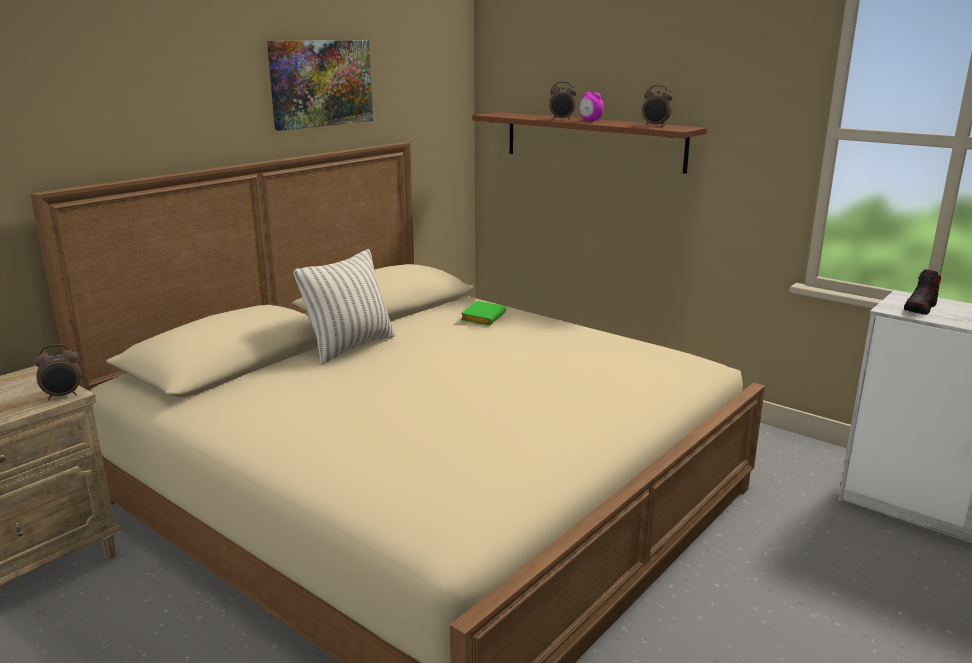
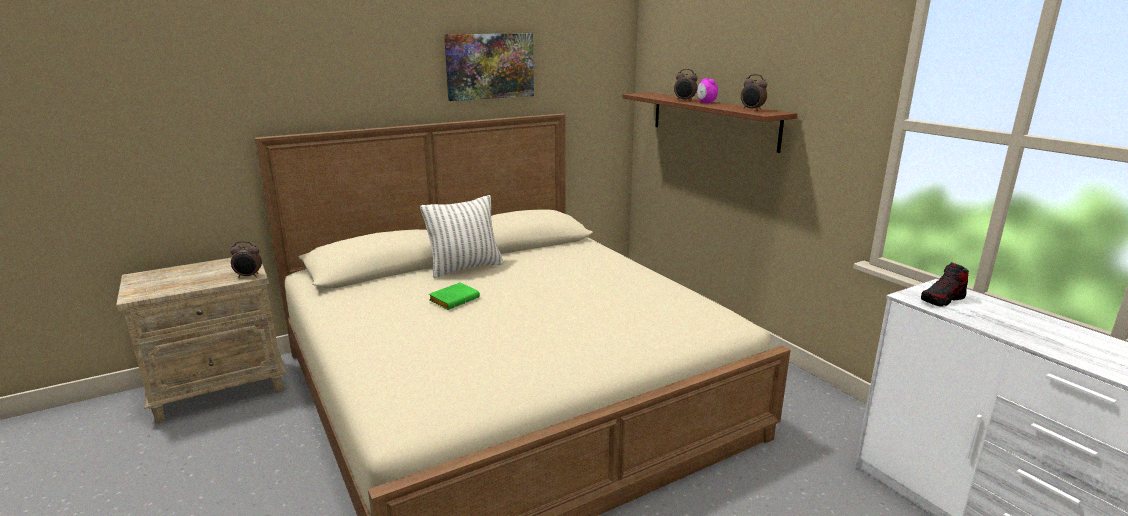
camera: 20 degrees right, 0 degrees up
(482, 317) = (582, 257): green book -> green book (454, 299)

